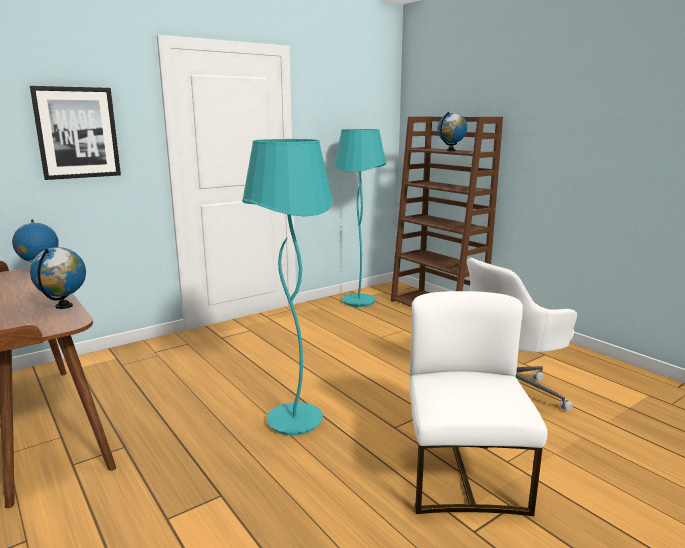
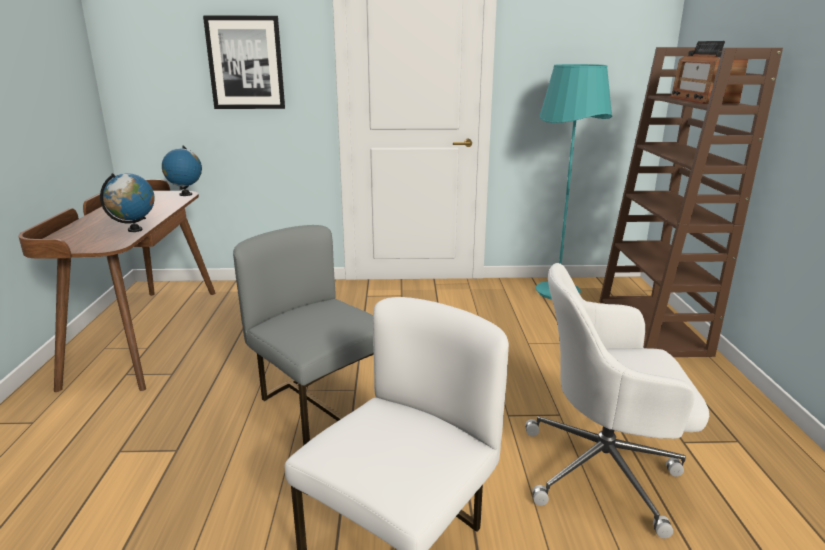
camera: 35 degrees right, 5 degrees up
(294, 421) = (319, 405): turquoise floor lamp -> grey chair
(451, 150) = (702, 100): globe -> radio

